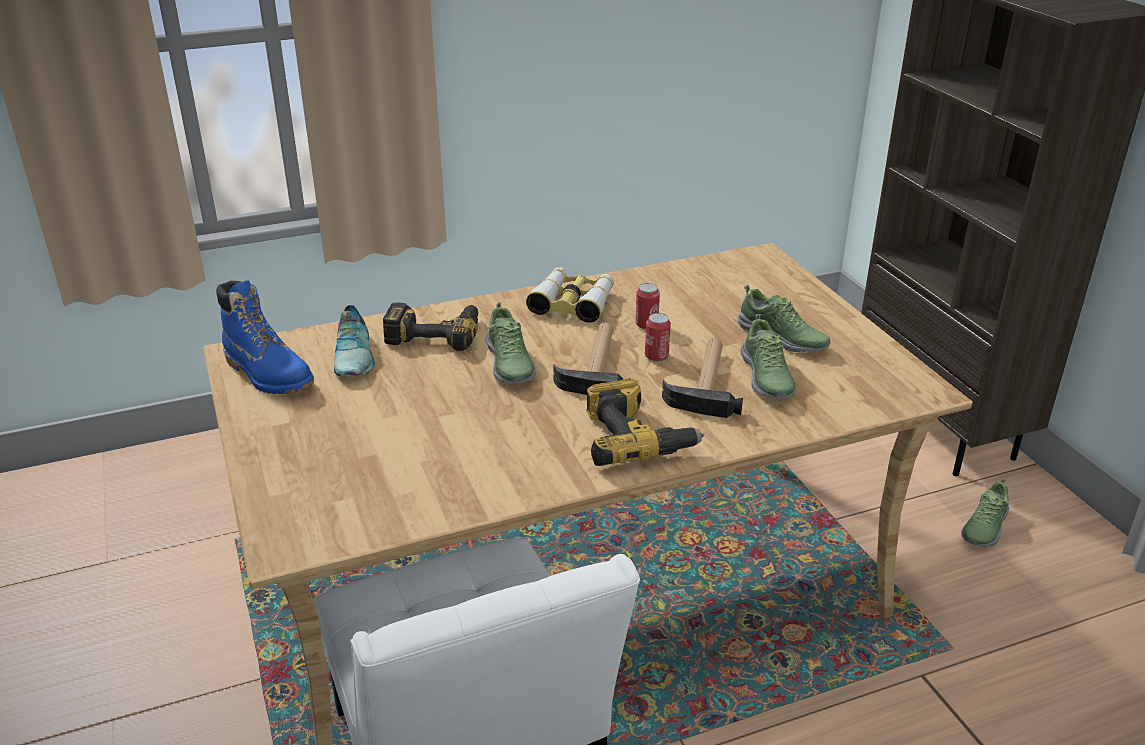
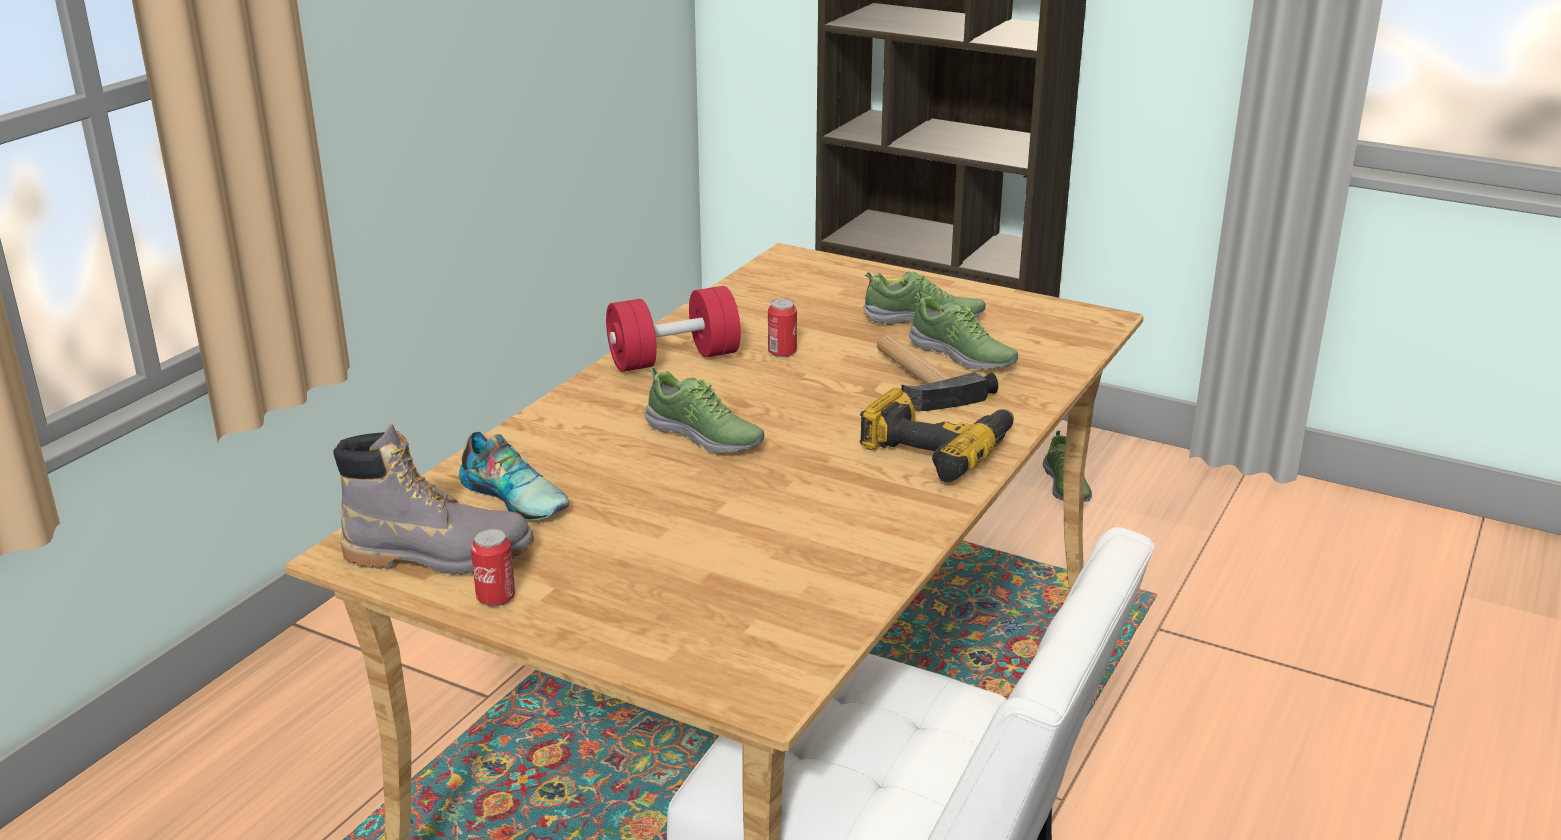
camera: 40 degrees left, 5 degrees down
(269, 374) = (438, 555): blue boot -> grey boot
(435, 332) = (570, 439): power drill -> none
(573, 303) = (674, 359): binoculars -> red dumbbell
(596, 365) = (795, 404): hammer -> none
(656, 356) = (838, 375): can -> can (496, 597)

